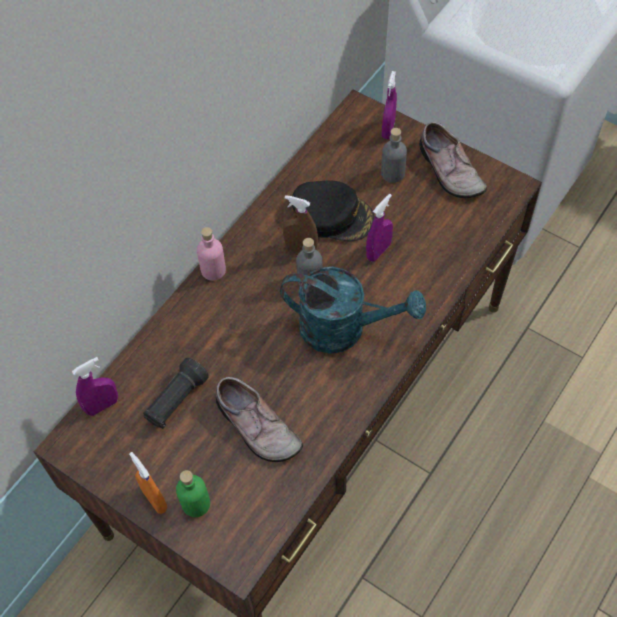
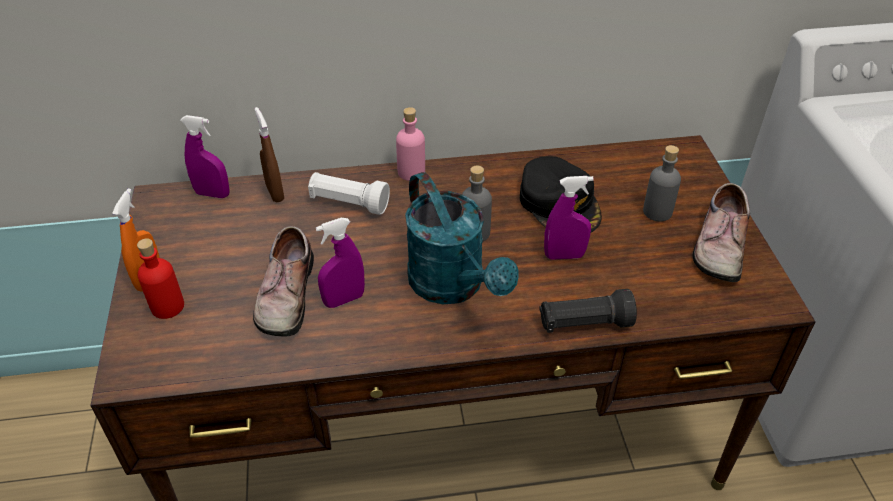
camera: 45 degrees right, 15 degrees down
(176, 400) = (260, 230): black flashlight -> black flashlight (584, 324)
(196, 504) = (167, 306): green bottle -> red bottle
(205, 329) = (349, 203): none -> white flashlight
(300, 248) = (500, 206): brown spray bottle -> brown spray bottle (275, 192)
(388, 129) = (696, 180): purple spray bottle -> purple spray bottle (344, 300)

